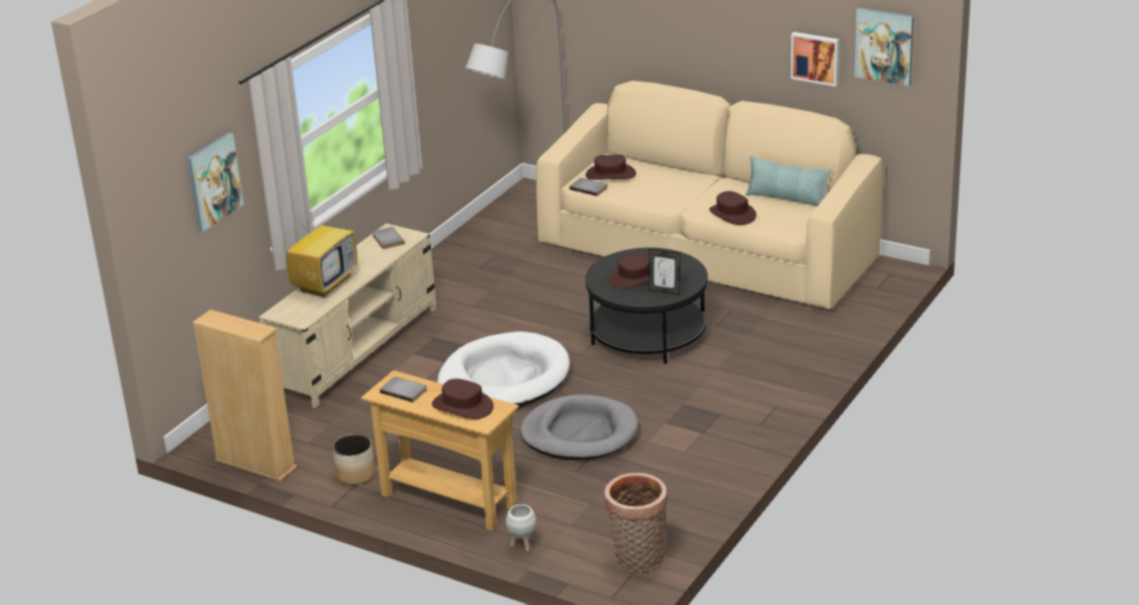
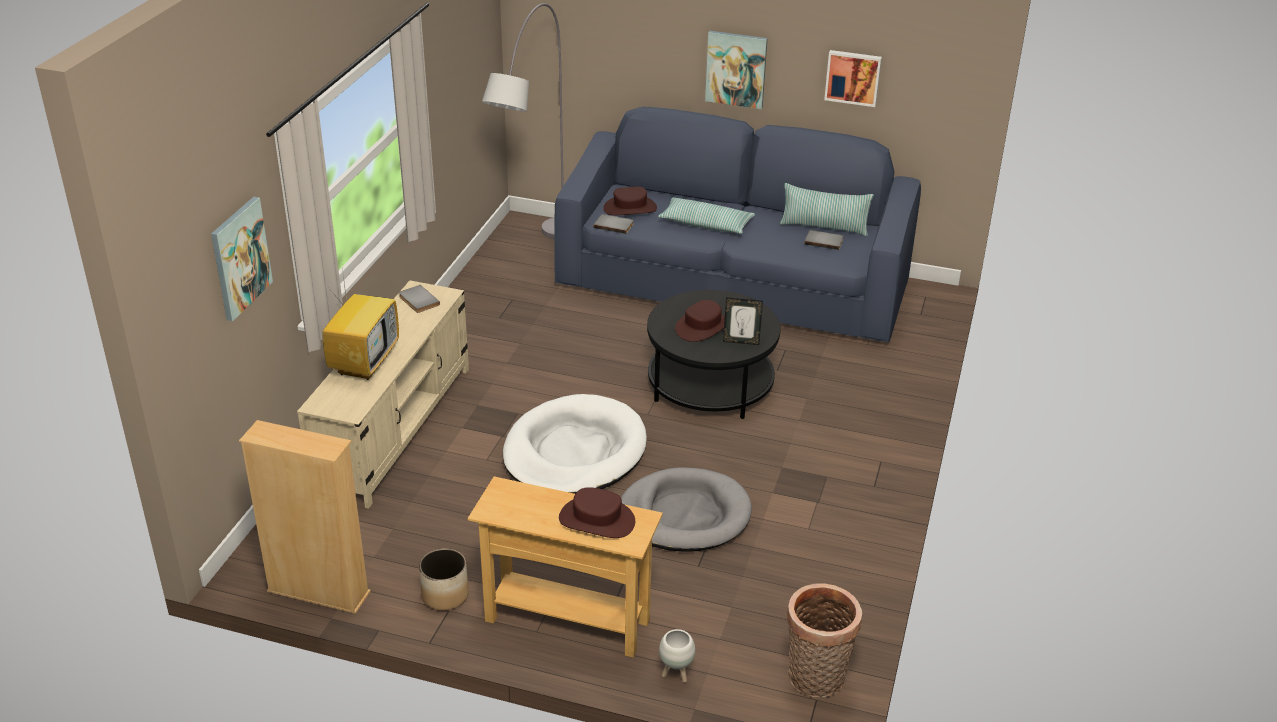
camera: 15 degrees left, 5 degrees up
(404, 390) = (518, 504): grey book -> grey book (824, 241)
(675, 191) = (706, 224): none -> pillow
(707, 252) = (732, 284): beige sofa -> blue sofa
(732, 214) = (777, 247): brown hat -> none
(884, 46) = (933, 62): picture -> picture (736, 69)

